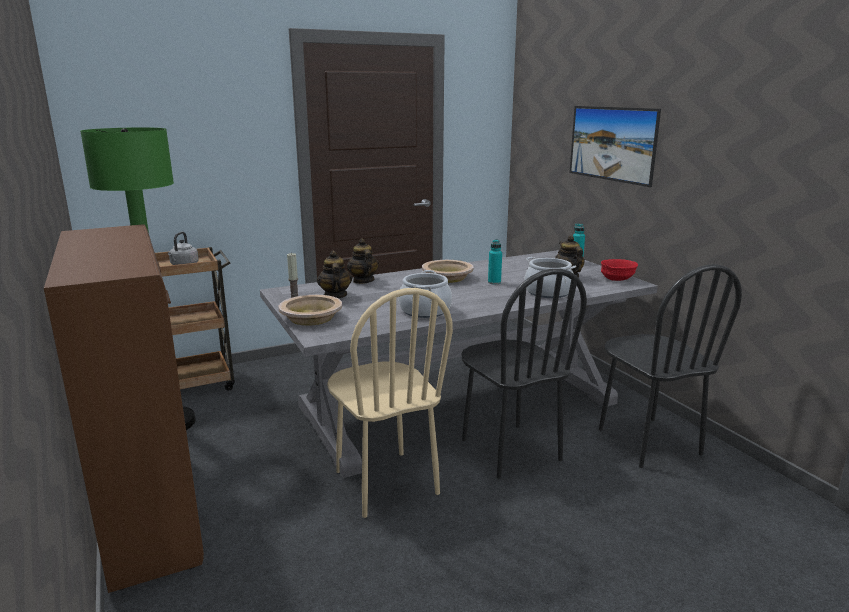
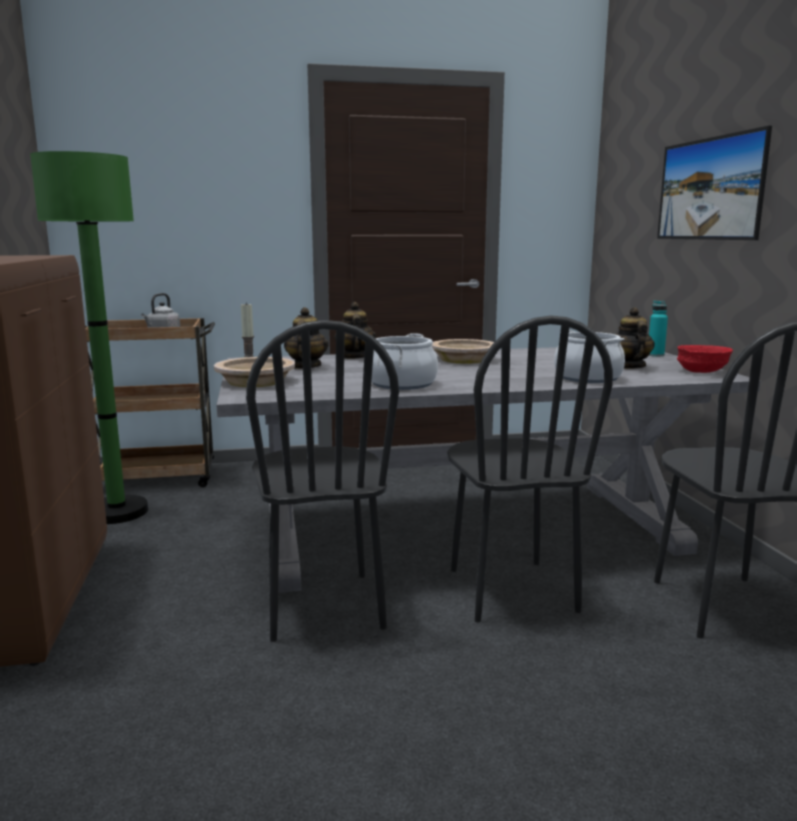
camera: 15 degrees right, 5 degrees down
(385, 482) = (323, 605): beige chair -> black chair
(494, 282) = (521, 366): turquoise bottle -> none

